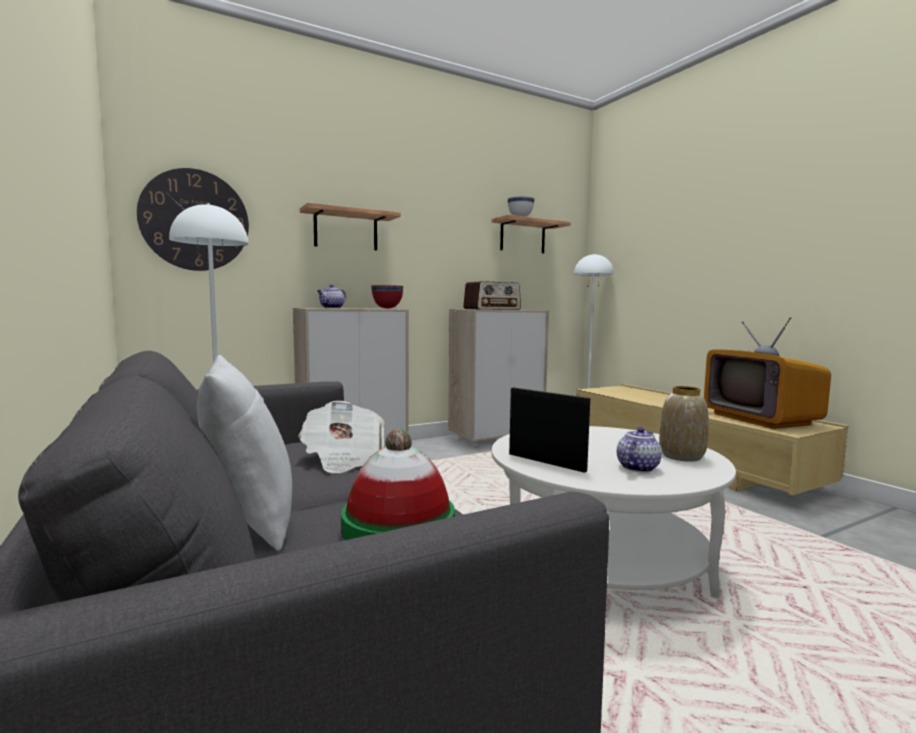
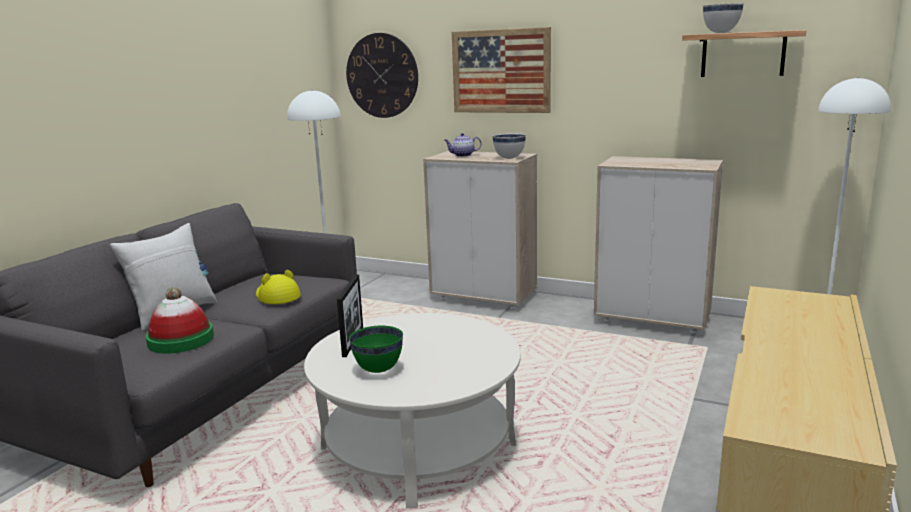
camera: 55 degrees right, 10 degrees up
(343, 459) = (277, 296): newspaper -> yellow hat
(346, 230) = (501, 71): shelf -> picture
(387, 308) = (509, 158): red bowl -> white bowl
(492, 309) = (646, 162): radio -> none
(637, 467) = (379, 370): teapot -> green bowl
(682, 456) = (439, 379): vase -> none
(761, 419) = (802, 403): television -> none

